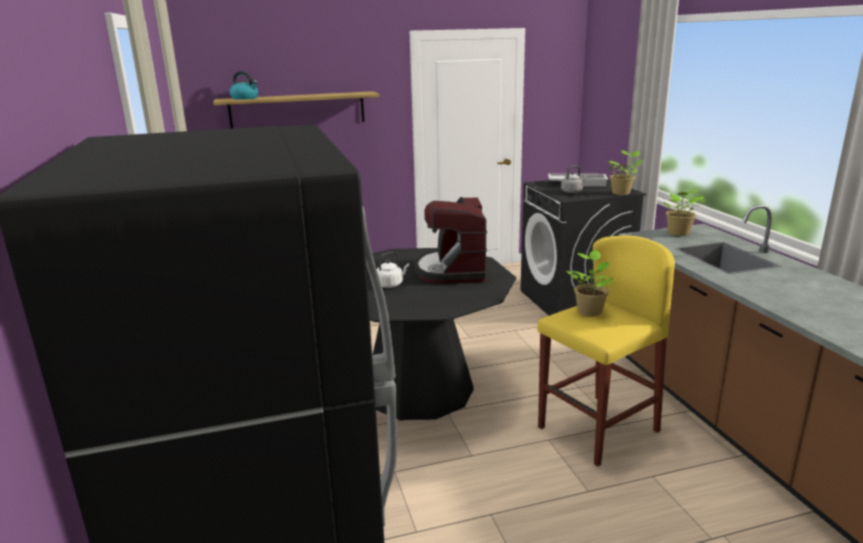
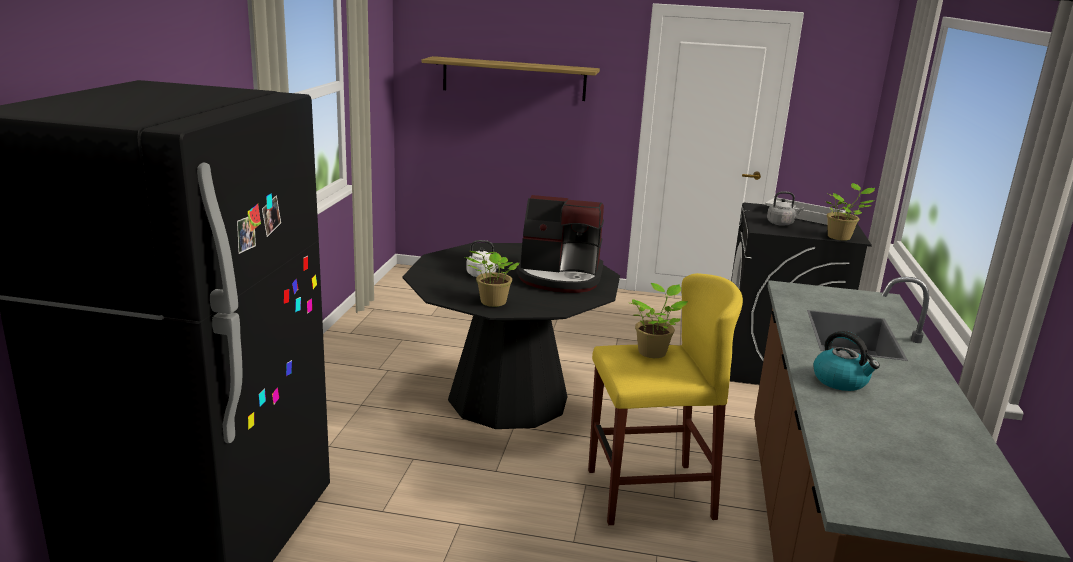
camera: 25 degrees right, 0 degrees up
(245, 98) = (457, 59): kettle -> kettle (841, 381)
(453, 270) = (560, 277): coffee machine -> coffee machine turned 105 degrees counterclockwise
(678, 233) = (842, 297): potted plant -> potted plant (491, 302)

